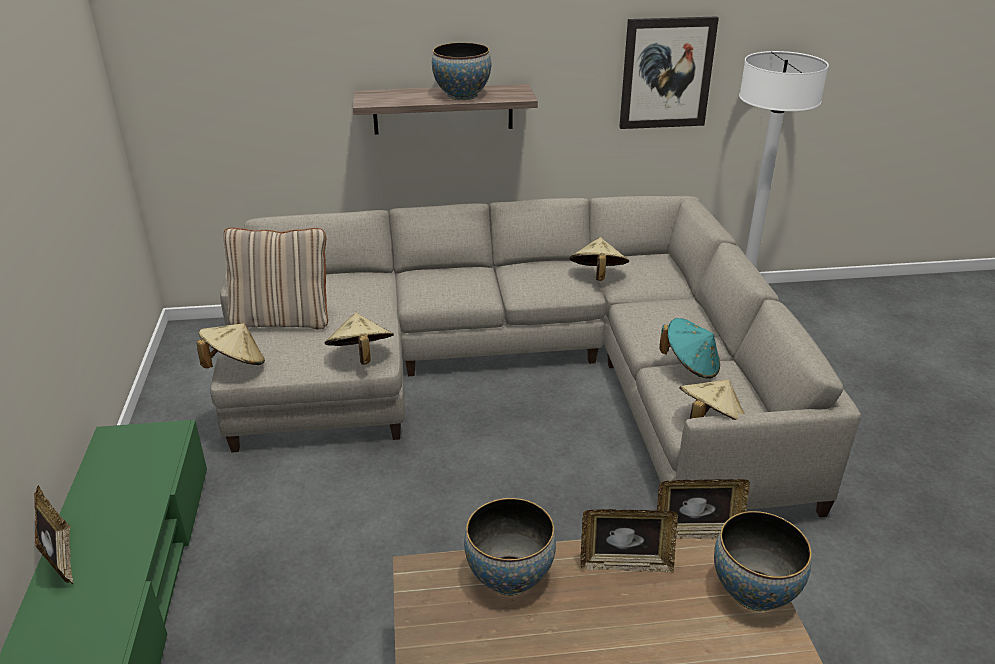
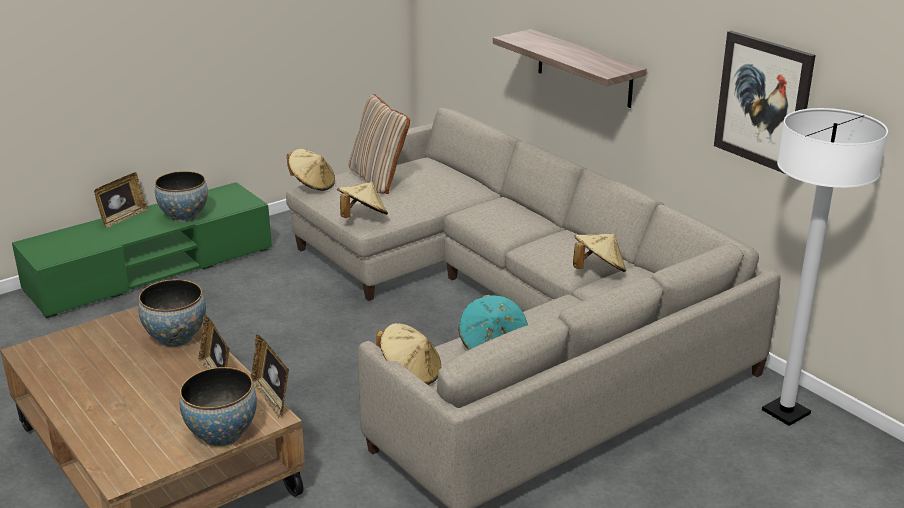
camera: 60 degrees right, 5 degrees down
(462, 95) = (574, 56): bowl -> bowl (184, 216)

